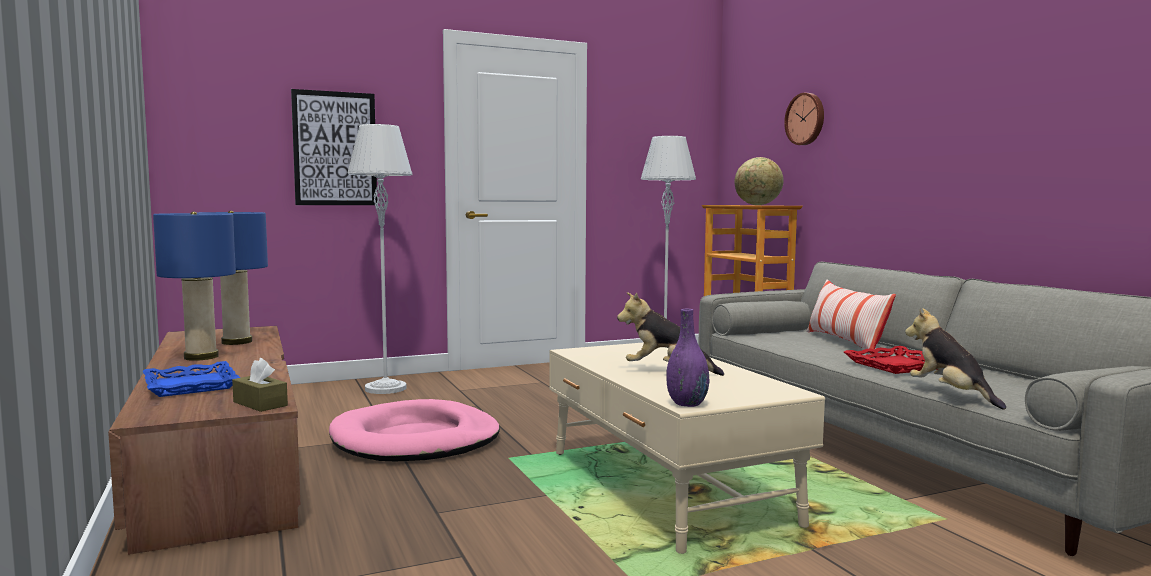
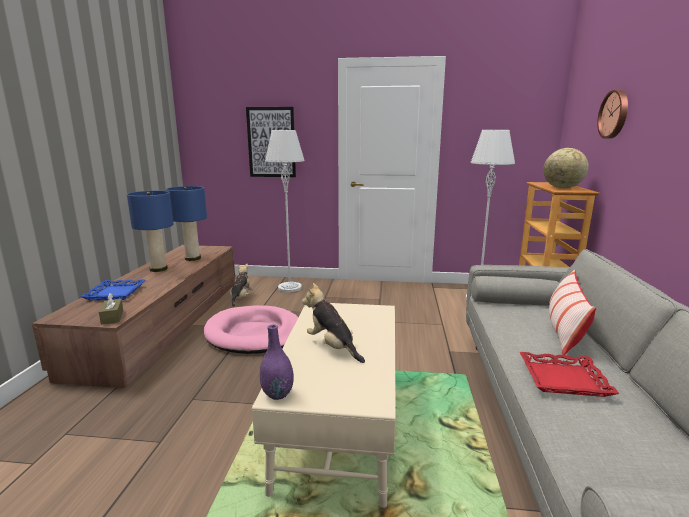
camera: 30 degrees right, 10 degrees up
(950, 394) = (554, 442): plush toy -> plush toy (241, 298)

